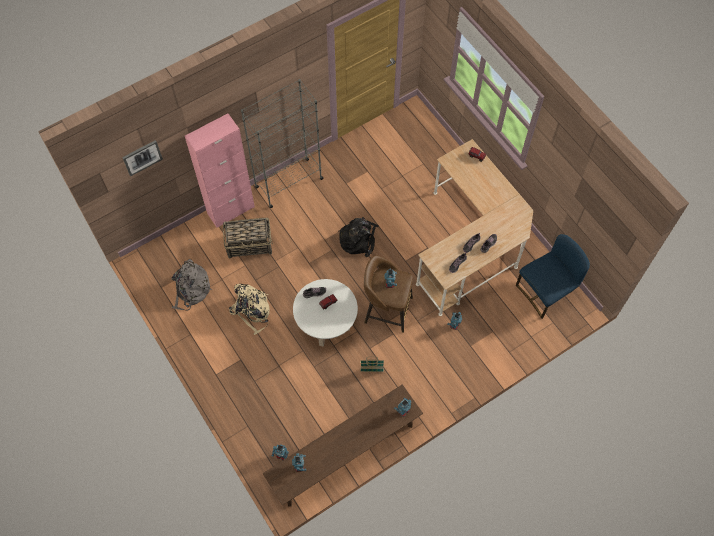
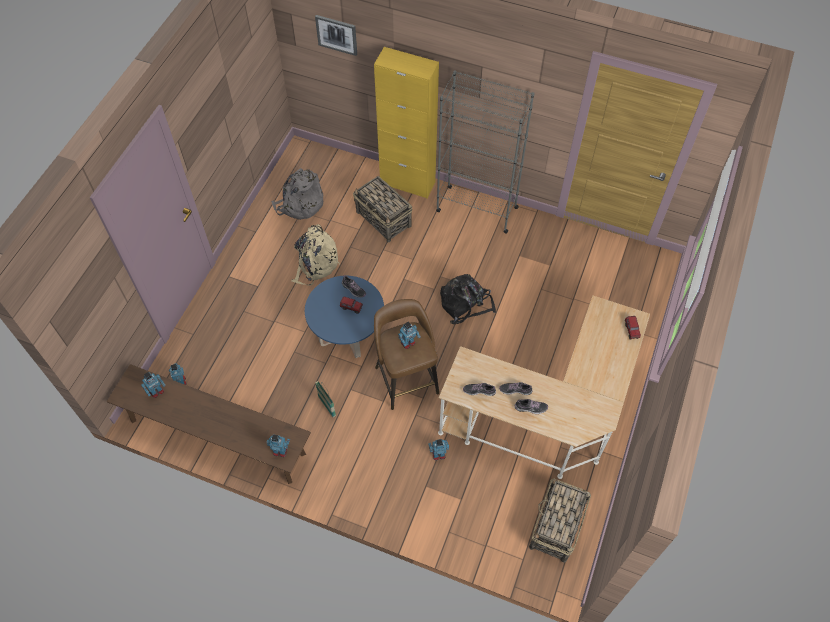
camera: 55 degrees right, 5 degrees down
(231, 210) = (407, 183): pink cabinet -> yellow cabinet
(326, 324) = (347, 334): white coffee table -> blue coffee table
(546, 291) = (556, 527): blue chair -> basket

